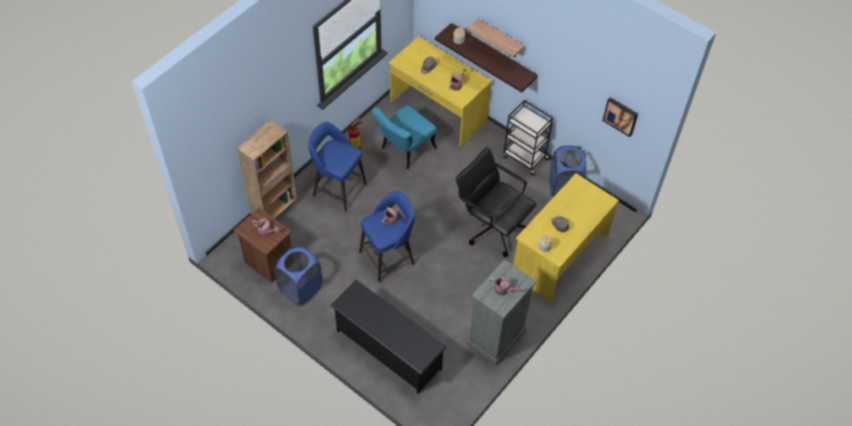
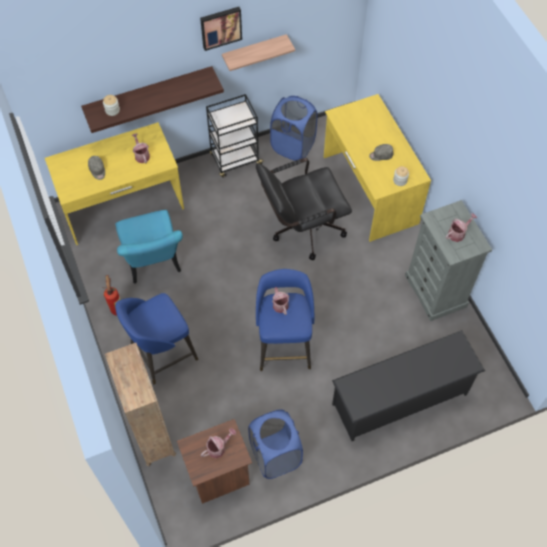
camera: 60 degrees left, 5 degrees up
(500, 39) = (152, 68): shelf -> shelf (254, 53)
(621, 116) = (320, 23): picture -> picture (220, 27)

